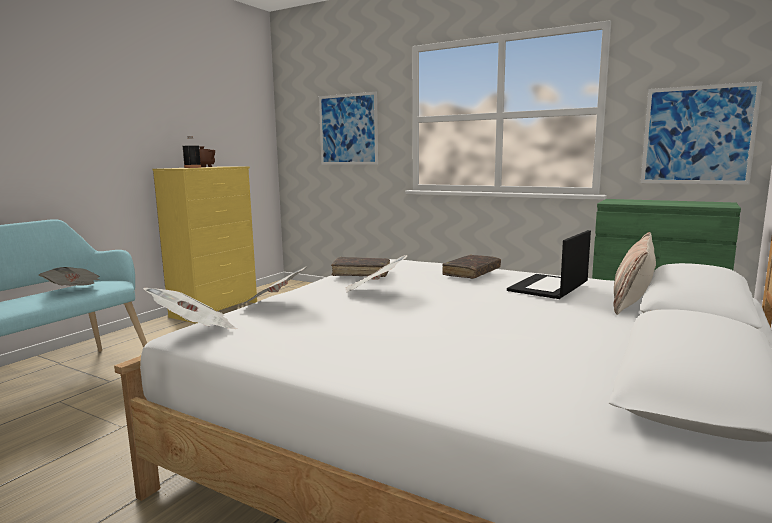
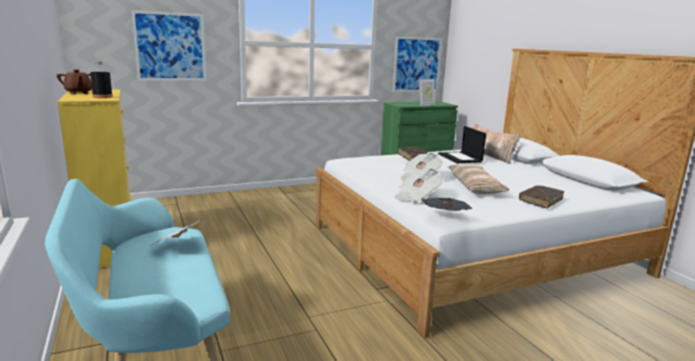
camera: 55 degrees left, 5 degrees up
(361, 273) = (378, 170): brown book -> brown book (540, 201)
(392, 319) = (475, 187): none -> pillow
(665, 204) = (426, 105): none -> picture frame

